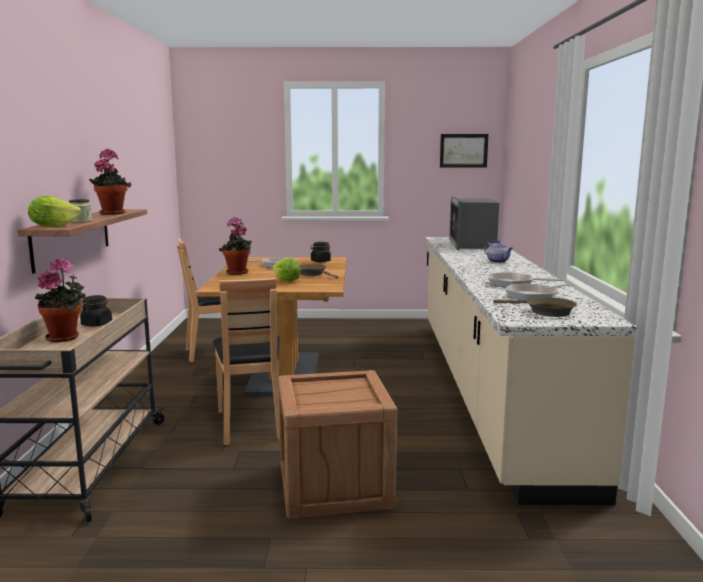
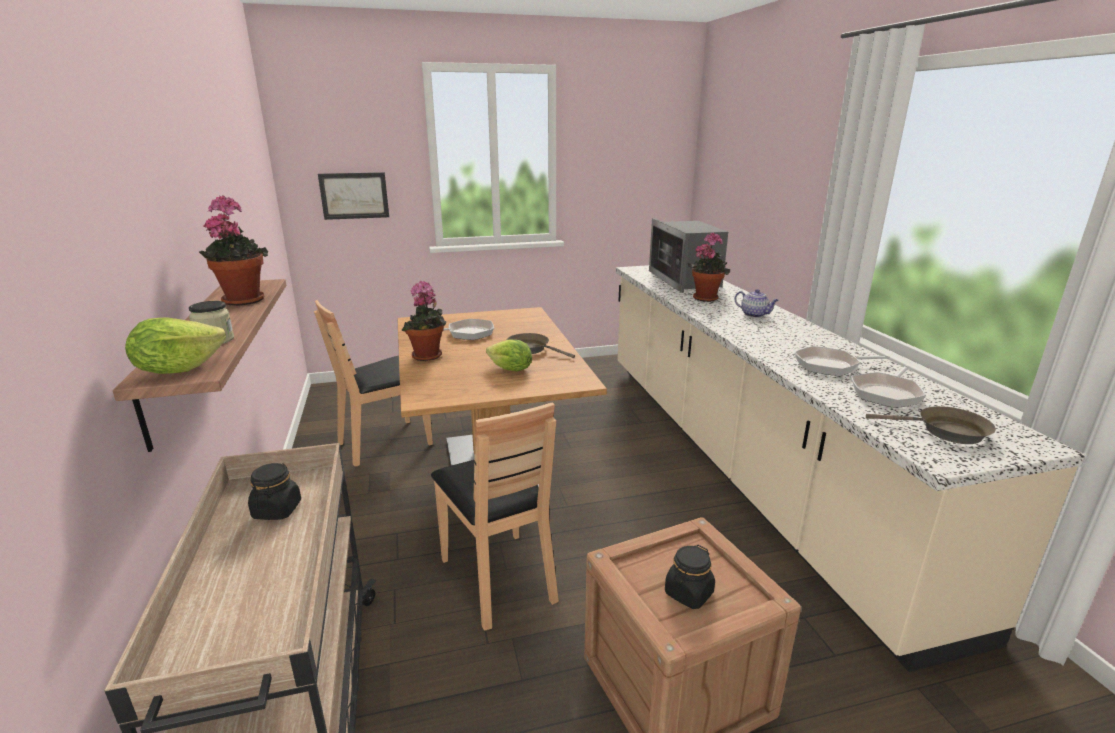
camera: 15 degrees left, 10 degrees up
(65, 337) = (242, 561): potted plant -> potted plant (706, 298)
(320, 261) = (517, 319): black jar -> black jar (688, 593)
(463, 150) = (649, 156): picture -> picture (354, 195)

